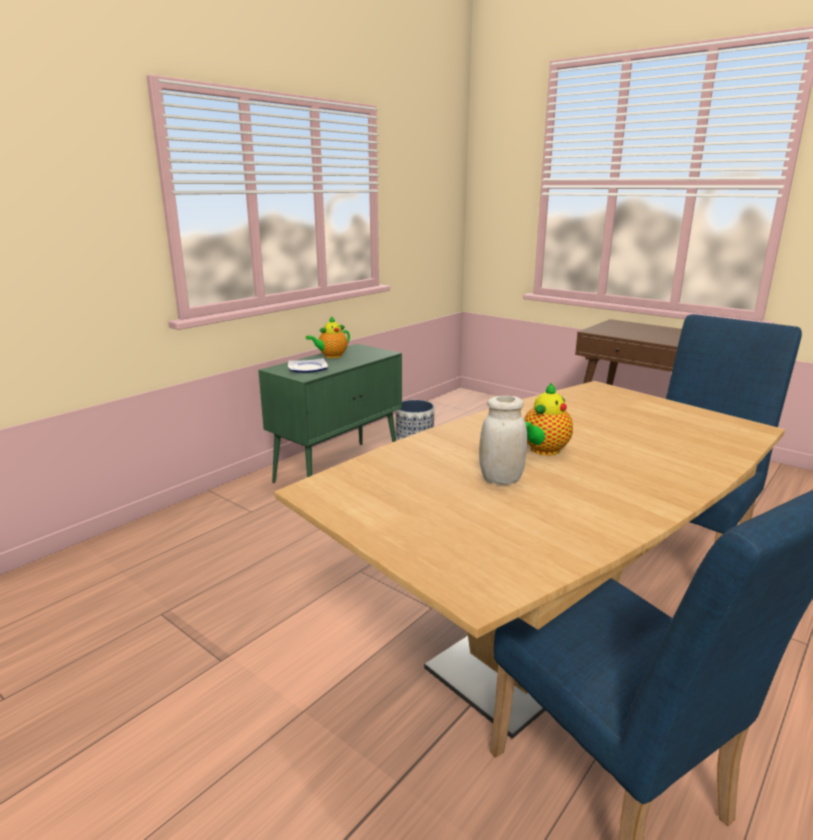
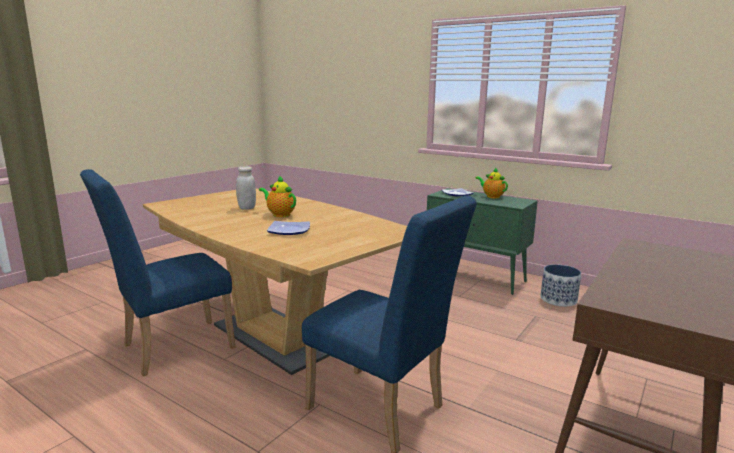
camera: 85 degrees right, 5 degrees down
(638, 441) = (289, 231): none -> plate

